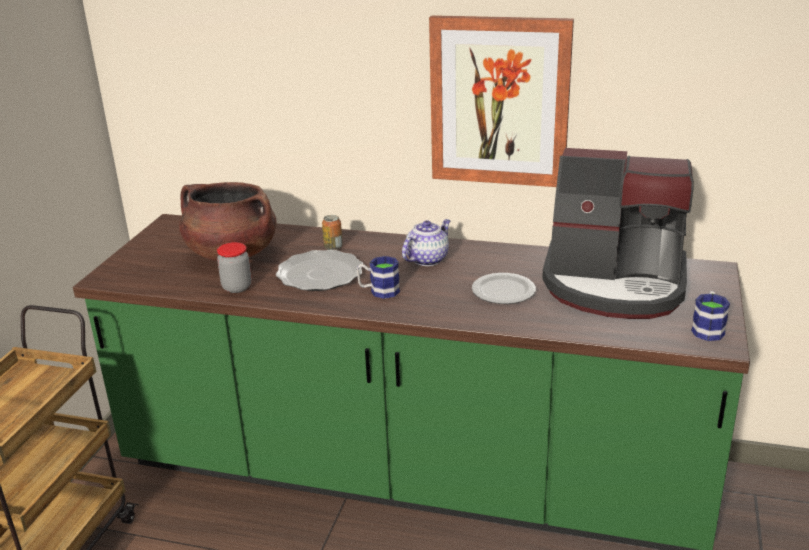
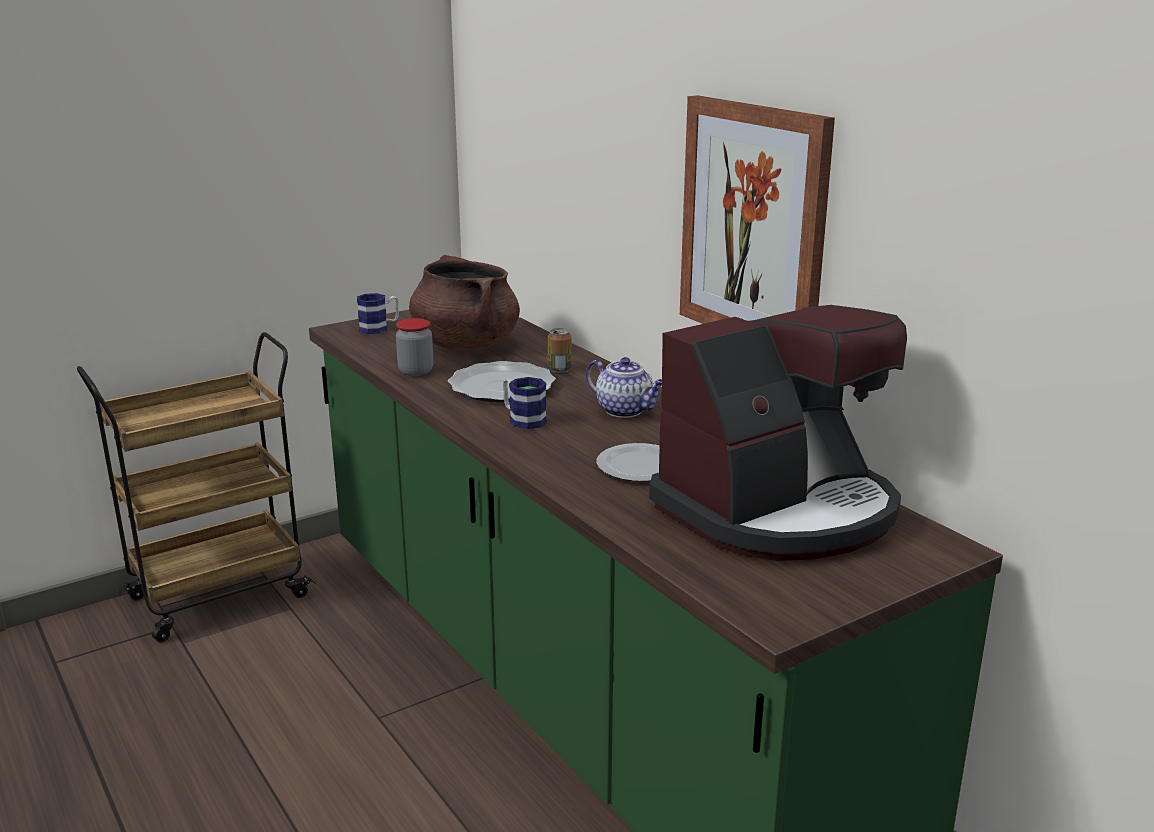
camera: 40 degrees right, 5 degrees down
(427, 259) = (626, 410): teapot -> teapot turned 45 degrees clockwise
(615, 284) = (779, 510): coffee machine -> coffee machine turned 90 degrees counterclockwise
(708, 329) = (796, 599): mug -> mug (379, 328)

